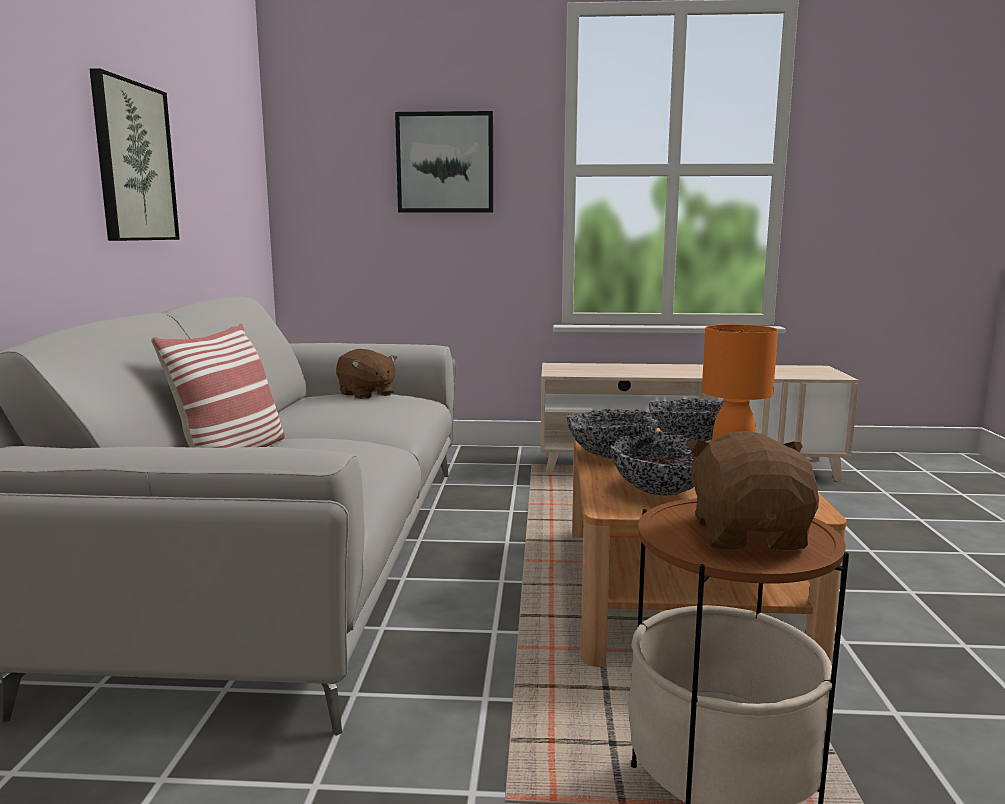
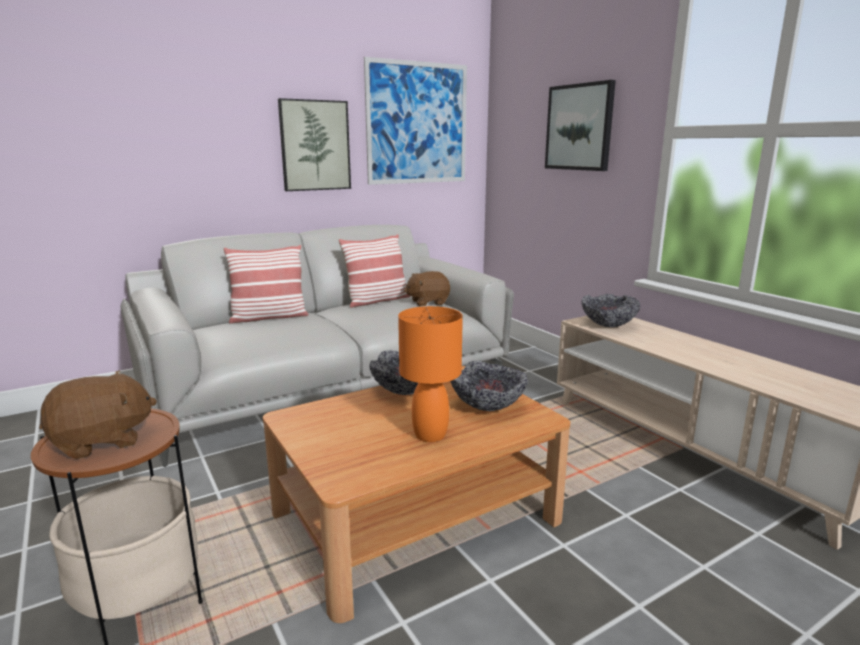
camera: 55 degrees right, 5 degrees up
(219, 143) = (417, 123): none -> picture
(301, 407) = (377, 301): none -> pillow
(366, 394) = (428, 302): brown plush toy -> brown plush toy turned 60 degrees clockwise
(661, 492) = (336, 423): bowl -> bowl (608, 325)

